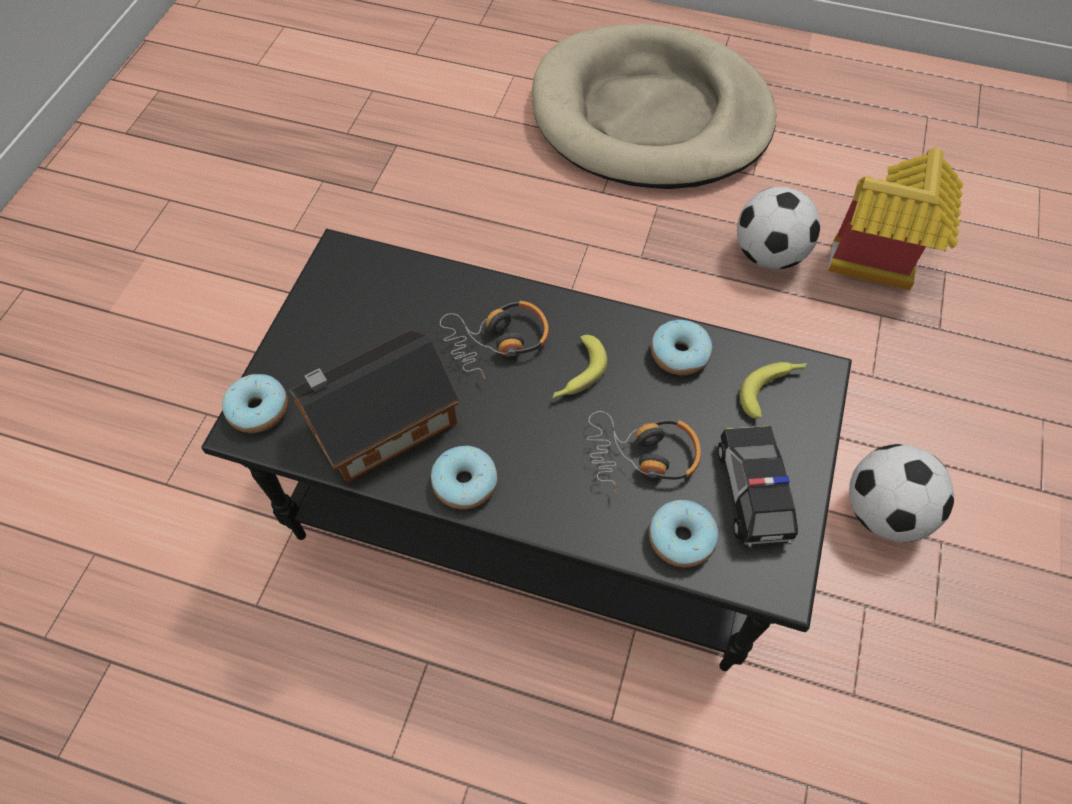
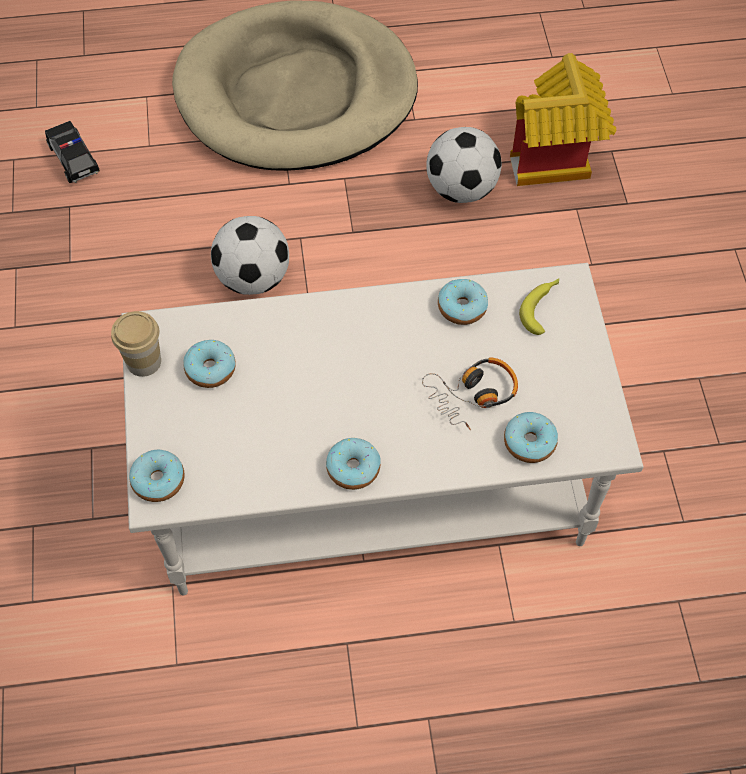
camera: 25 degrees left, 0 degrees up
(317, 283) = (144, 361): none -> cup
(377, 424) = (260, 453): toy house -> none
(378, 316) = (210, 369): none -> donut
(498, 342) = (319, 352): headphones -> none
(532, 511) = (370, 488): black coffee table -> white coffee table
(577, 374) = (393, 353): banana -> none
(753, 493) = (564, 389): toy car -> toy car (74, 159)
(883, 511) = (646, 372): football -> football (253, 278)

